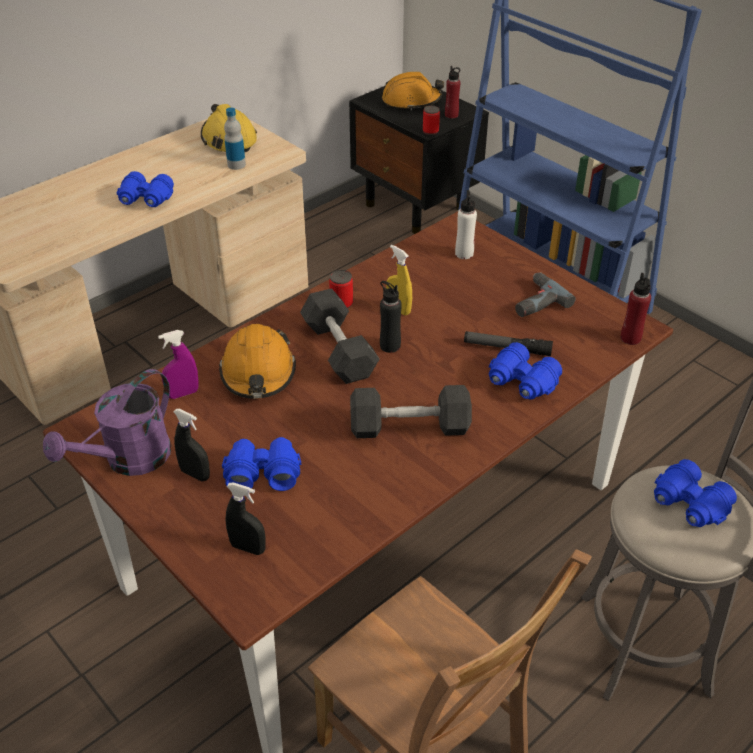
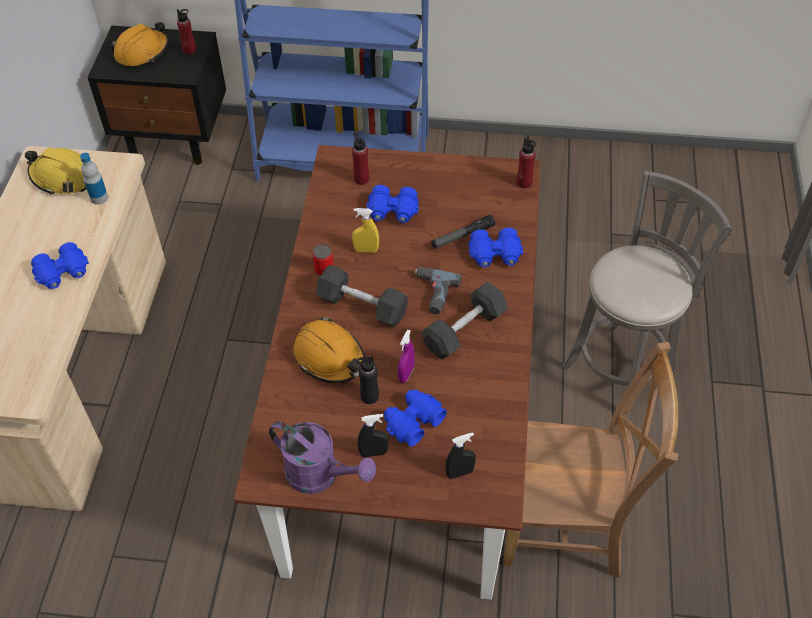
camera: 40 degrees left, 10 degrees up
(129, 460) = (321, 475): purple watering can -> purple watering can turned 60 degrees counterclockwise
(183, 393) = (298, 406): purple spray bottle -> purple spray bottle (406, 374)
(390, 346) = (390, 281): black bottle -> black bottle (369, 396)
(430, 131) = (189, 75): can -> none
(464, 253) = (361, 179): white bottle -> red bottle
(534, 301) = (443, 190): power drill -> power drill (432, 293)
(689, 505) = (639, 274): blue binoculars -> blue binoculars (393, 212)

